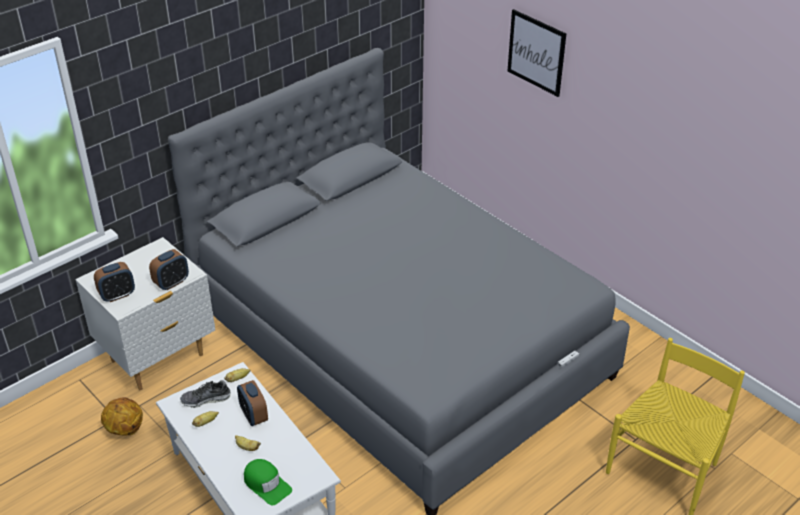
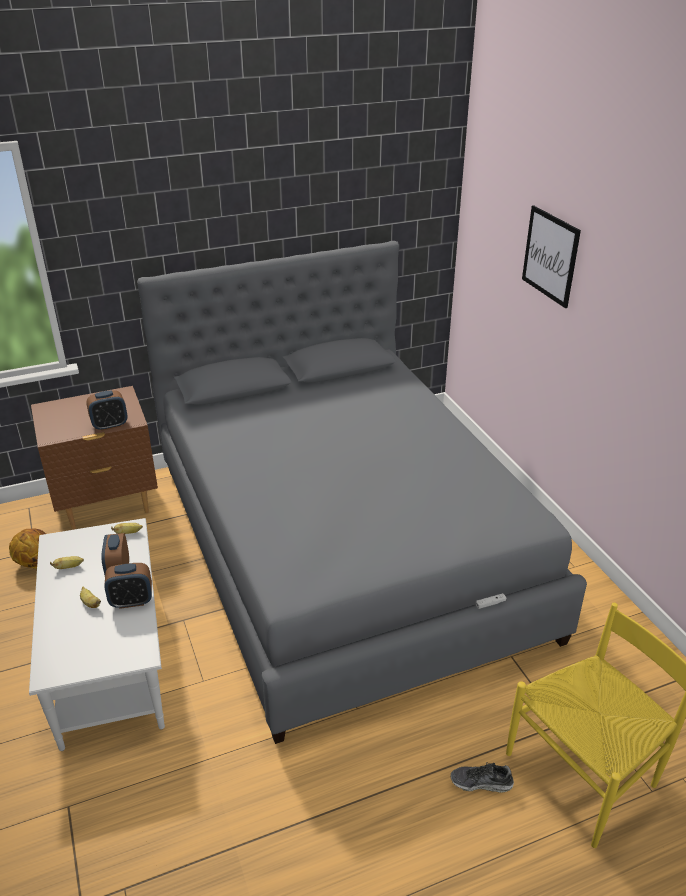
camera: 20 degrees right, 5 degrees down
(117, 295) = (55, 425): alarm clock -> alarm clock (131, 601)
(158, 358) = (107, 506): white nightstand -> brown nightstand
(206, 399) = (85, 545): shoe -> shoe (481, 782)
(266, 484) = (82, 648): green cap -> none

